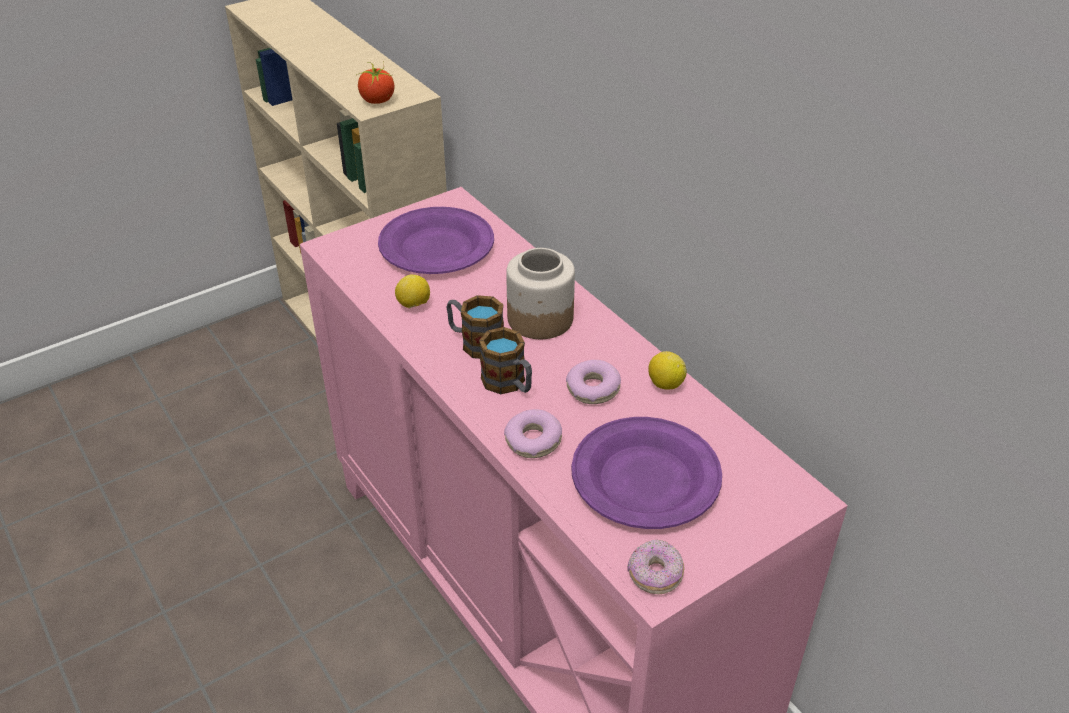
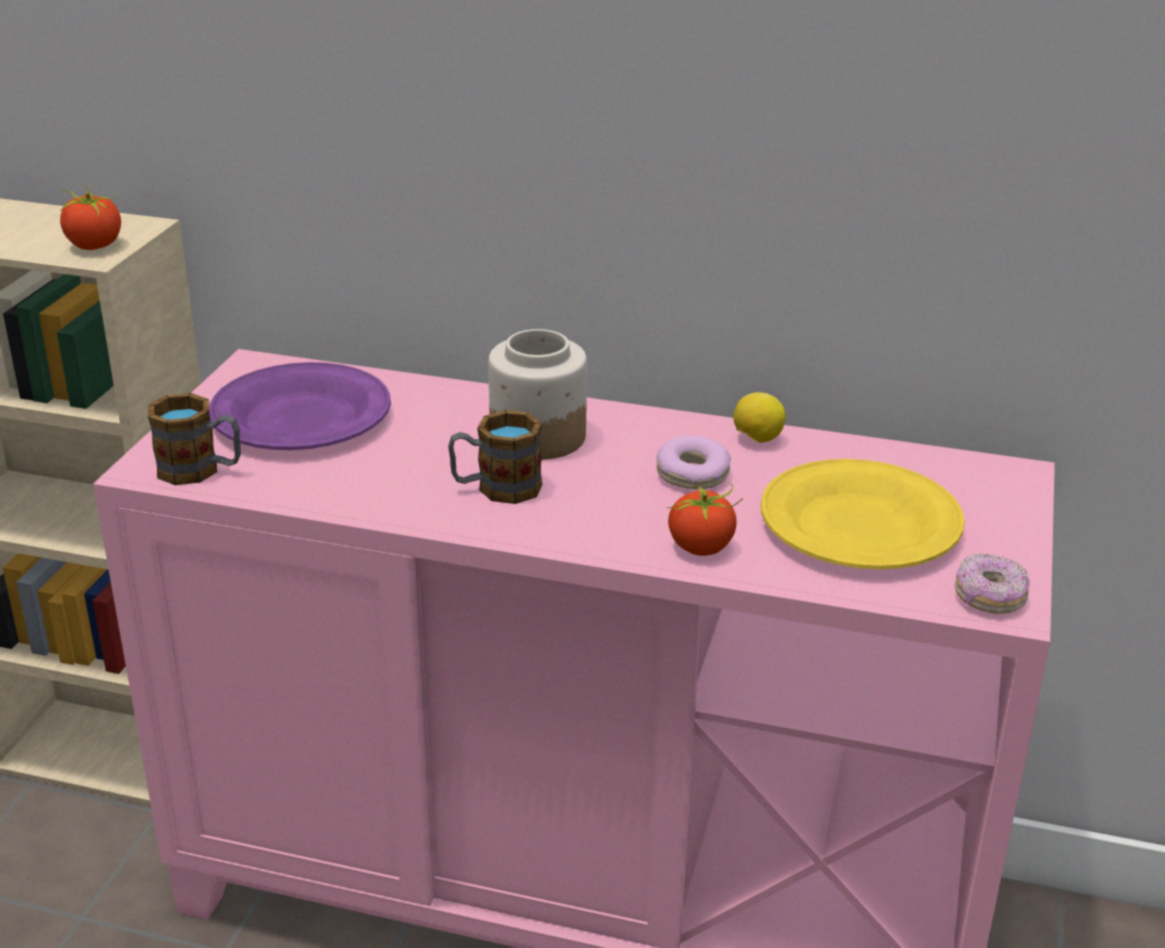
camera: 40 degrees left, 10 degrees down
(414, 305) = (362, 484): lemon -> none
(509, 384) = (596, 509): mug -> mug (200, 470)
(533, 441) = (701, 547): donut -> tomato
(645, 479) = (860, 526): purple plate -> yellow plate

